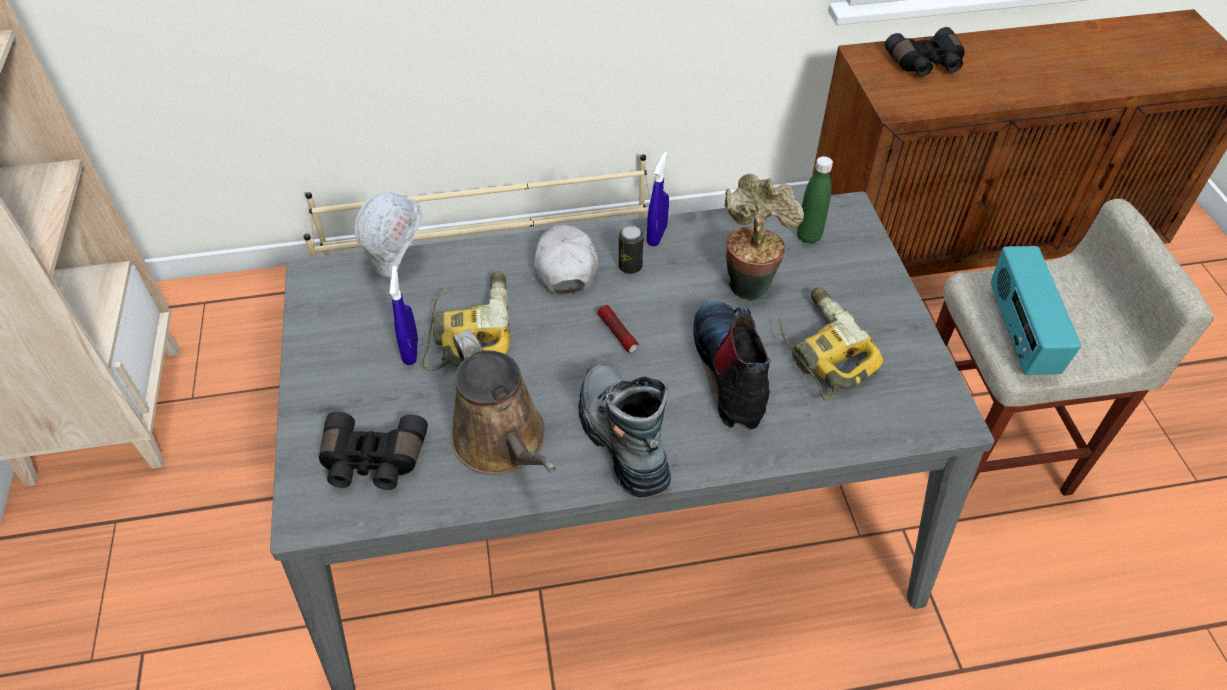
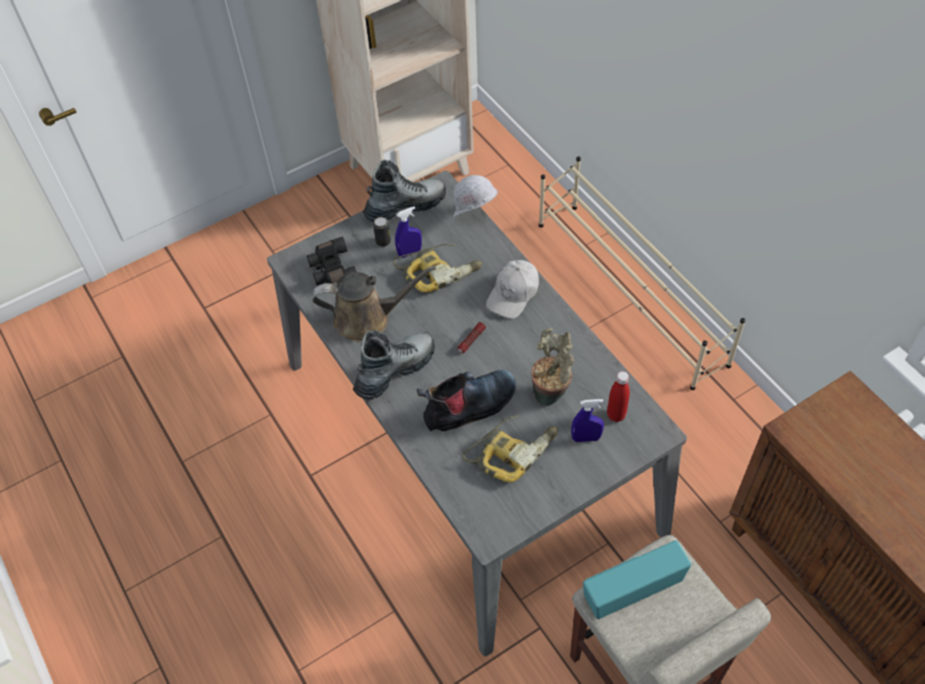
camera: 70 degrees right, 5 degrees up
(316, 327) = (405, 206): none -> boot
(503, 443) = (367, 319): brown watering can -> brown watering can turned 135 degrees counterclockwise
(565, 265) = (513, 294): white cap -> white cap turned 150 degrees clockwise
(630, 266) = (530, 326): can -> can (383, 241)
(657, 235) = (566, 330): blue spray bottle -> blue spray bottle (586, 438)
(808, 236) = (616, 415): green bottle -> red bottle
(926, 64) = (868, 437): black binoculars -> none

